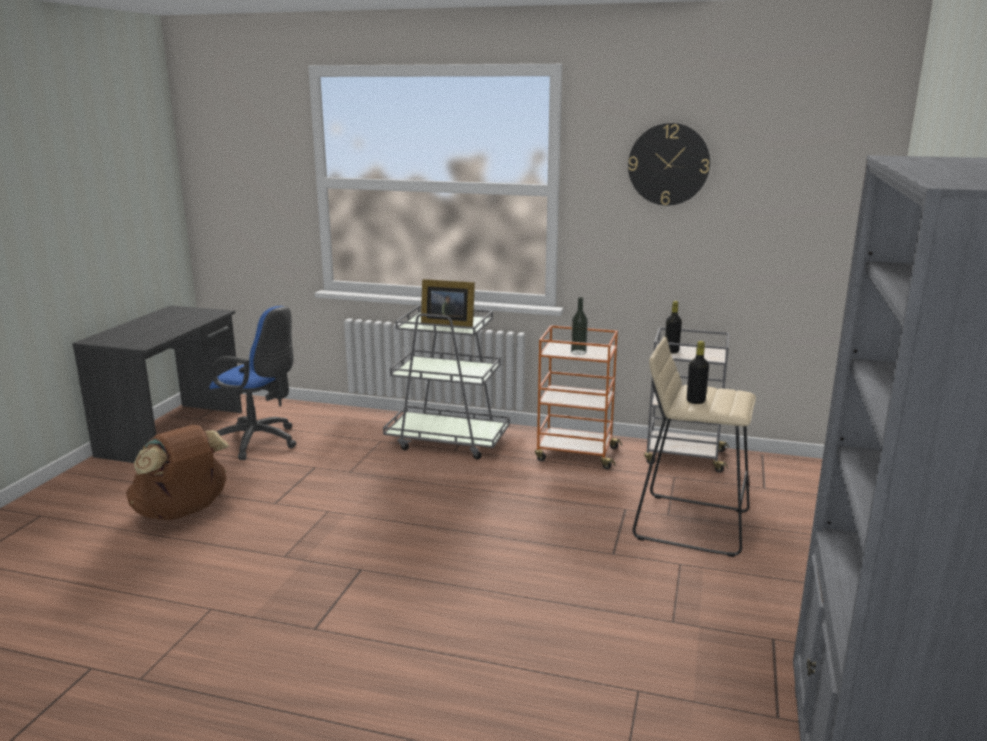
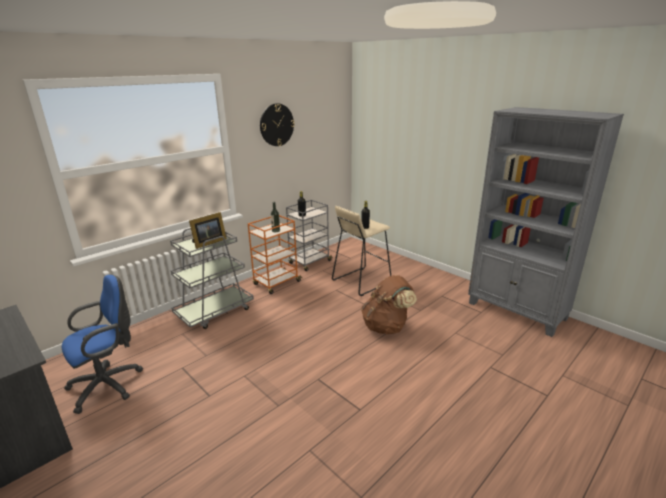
camera: 60 degrees left, 5 degrees up
(183, 512) = (171, 445): brown backpack -> brown backpack (386, 326)

